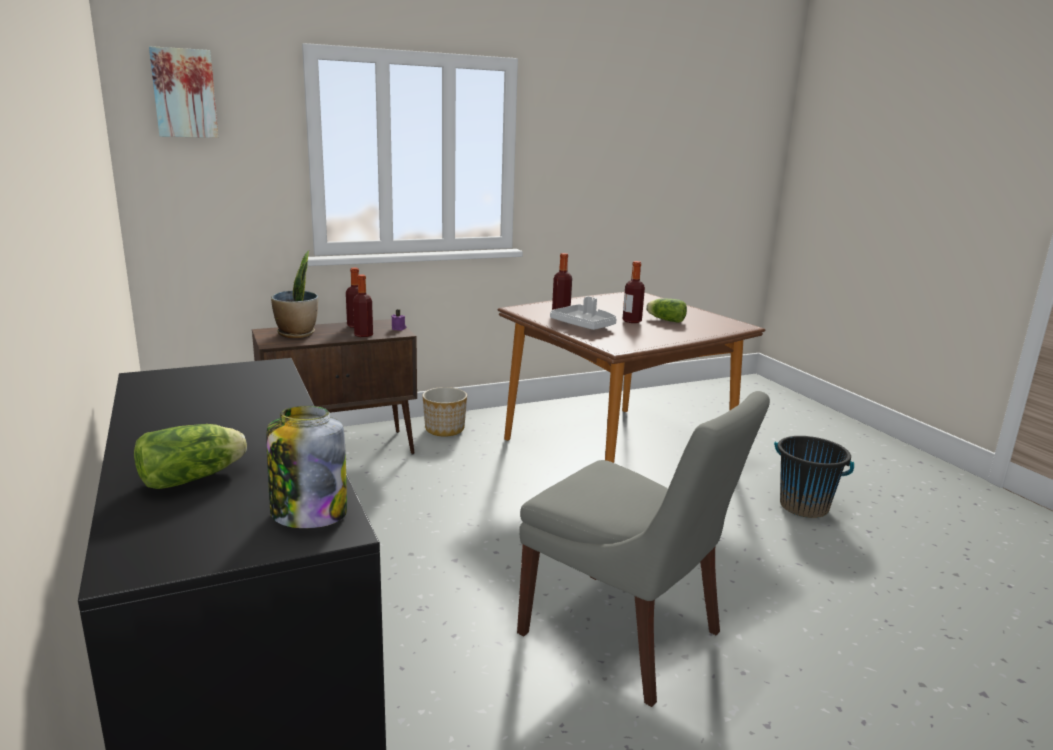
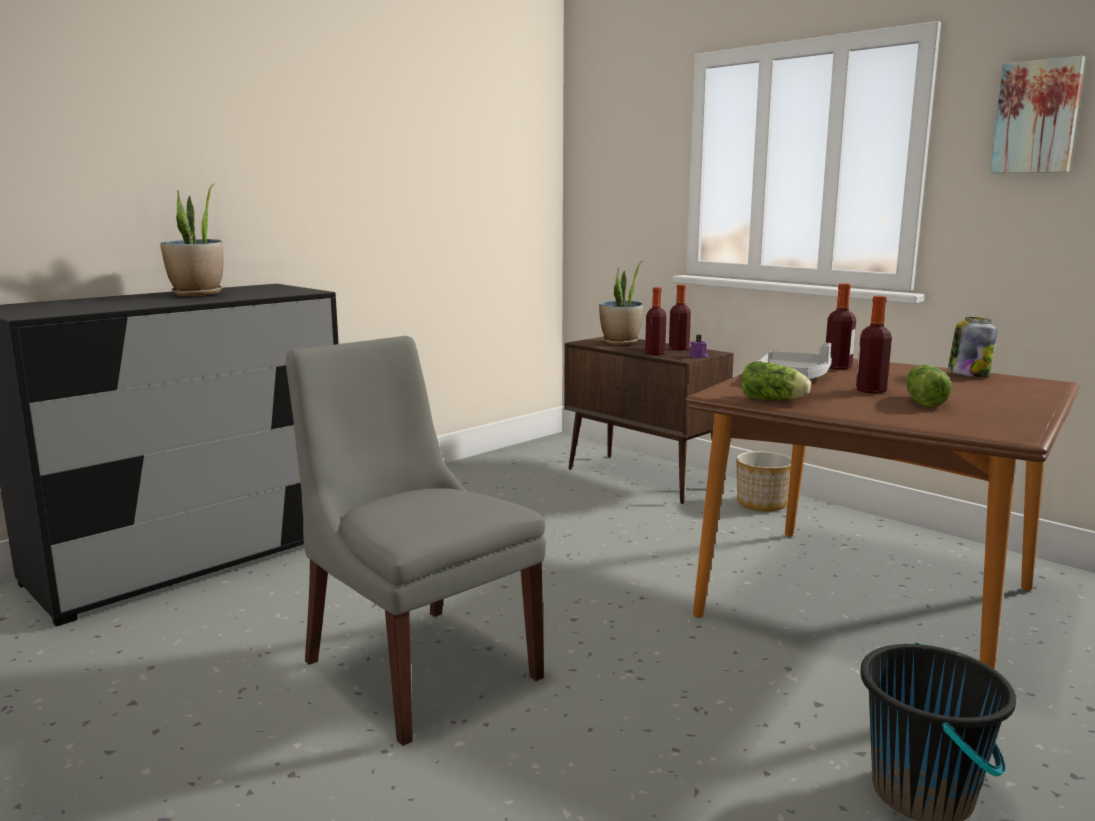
camera: 70 degrees right, 5 degrees down
(184, 93) = (607, 117): picture -> picture (1037, 117)
(193, 418) = (197, 294): none -> potted plant
(196, 477) = (104, 301): lettuce -> lettuce (774, 400)
(308, 513) = (50, 312): jar -> jar (968, 374)
(625, 636) = (417, 666): grey chair -> grey chair turned 120 degrees clockwise

